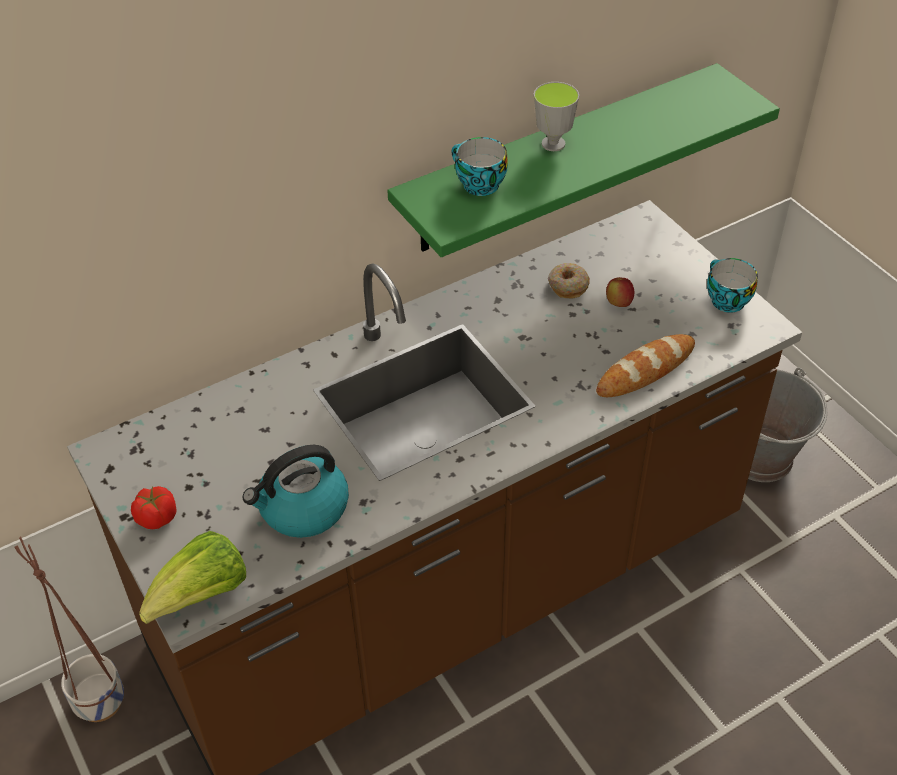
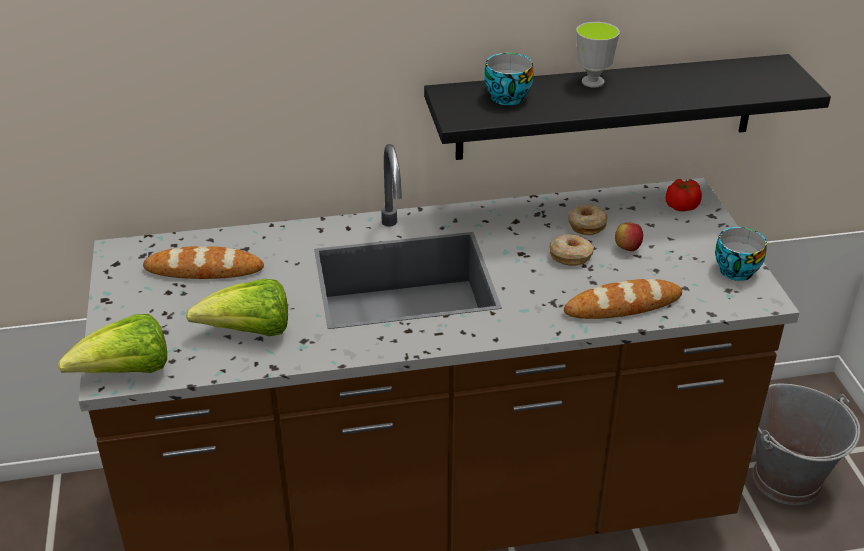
camera: 20 degrees right, 10 degrees down
(99, 702) = (89, 504): planter -> none
(156, 518) = (128, 307): tomato -> tomato (681, 206)
(211, 448) = (204, 269): none -> bread
(302, 509) = (249, 332): kettle -> lettuce
(559, 159) = (606, 107): green shelf -> black shelf
(570, 326) = (570, 255): none -> donut

